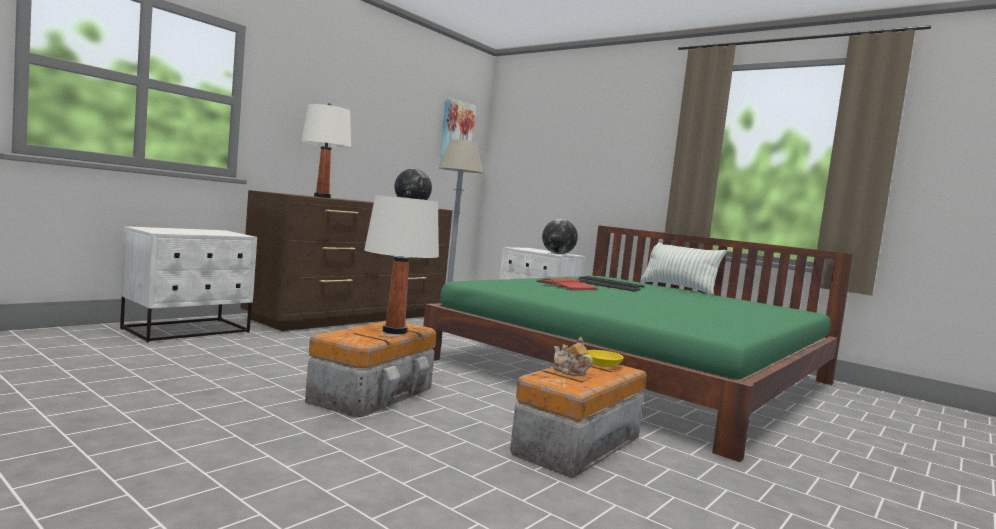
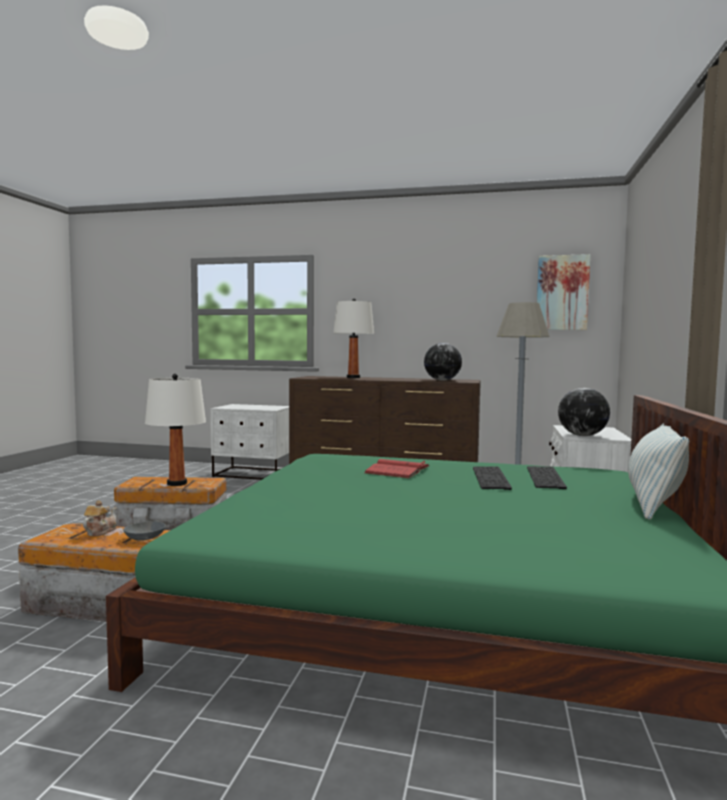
camera: 65 degrees right, 0 degrees up
(602, 365) = (146, 537): yellow bowl -> grey bowl

